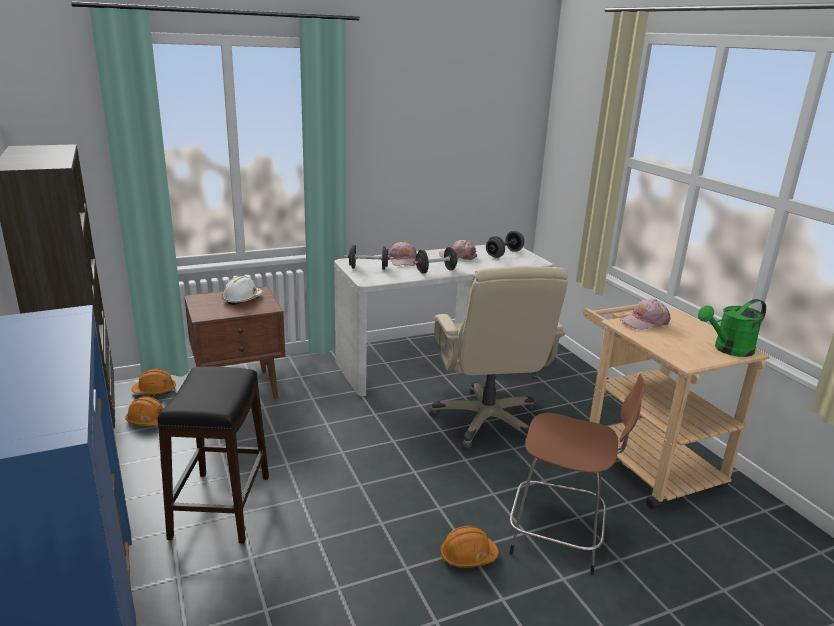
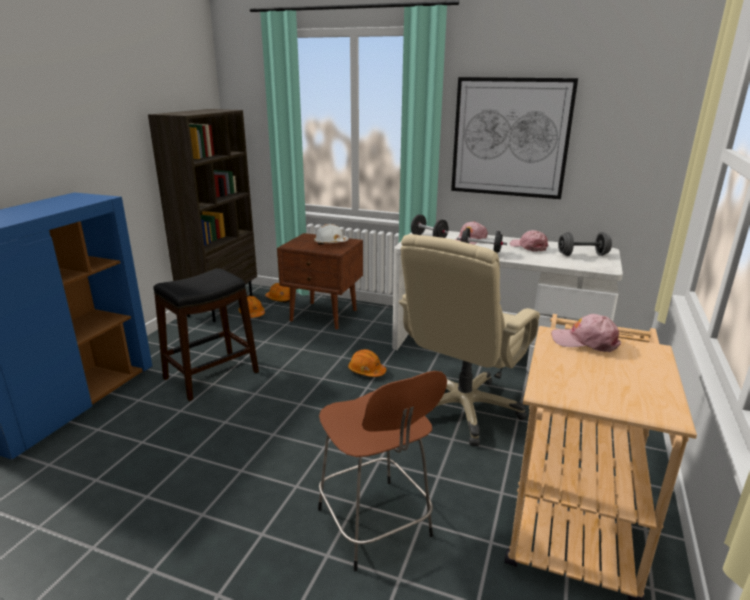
camera: 45 degrees right, 0 degrees up
(408, 152) = (510, 138): none -> picture
(467, 556) = (288, 490): orange hard hat -> orange hard hat (366, 371)
(728, 350) = (638, 403): green watering can -> none

